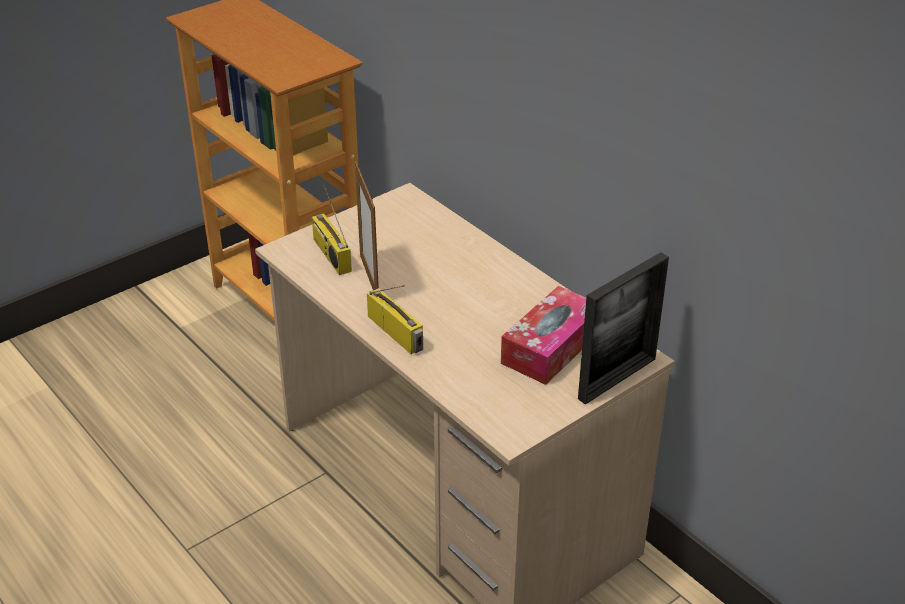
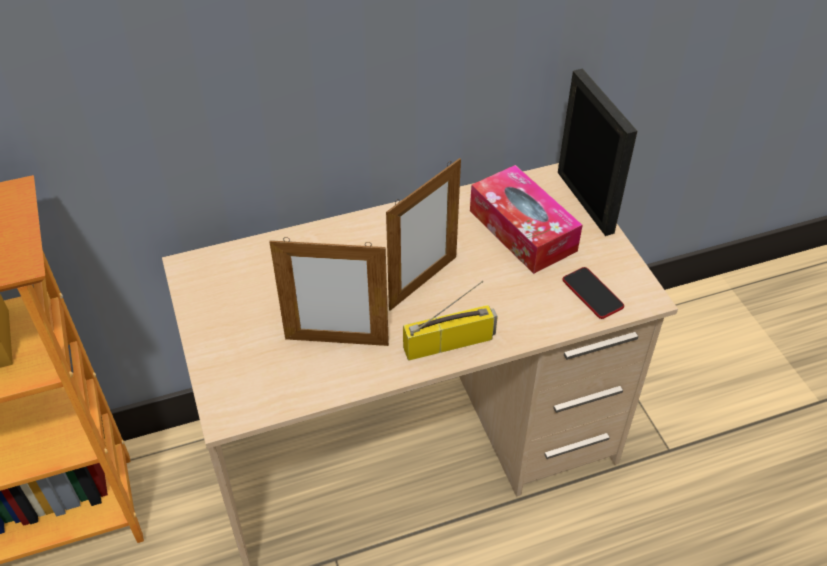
camera: 70 degrees left, 10 degrees up
(330, 254) = (267, 367): radio -> none
(454, 306) = (423, 282): none -> picture frame
(496, 402) = (592, 293): none -> phone

